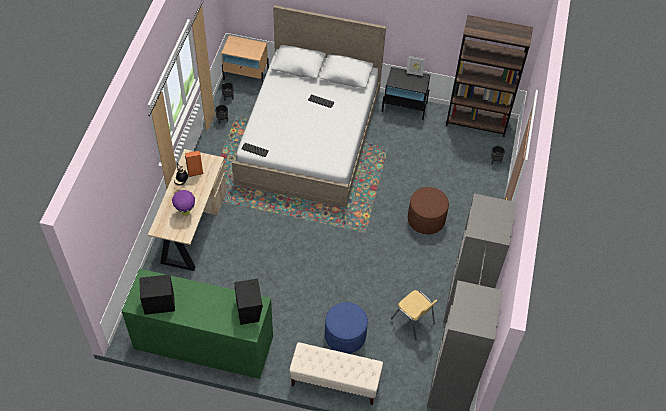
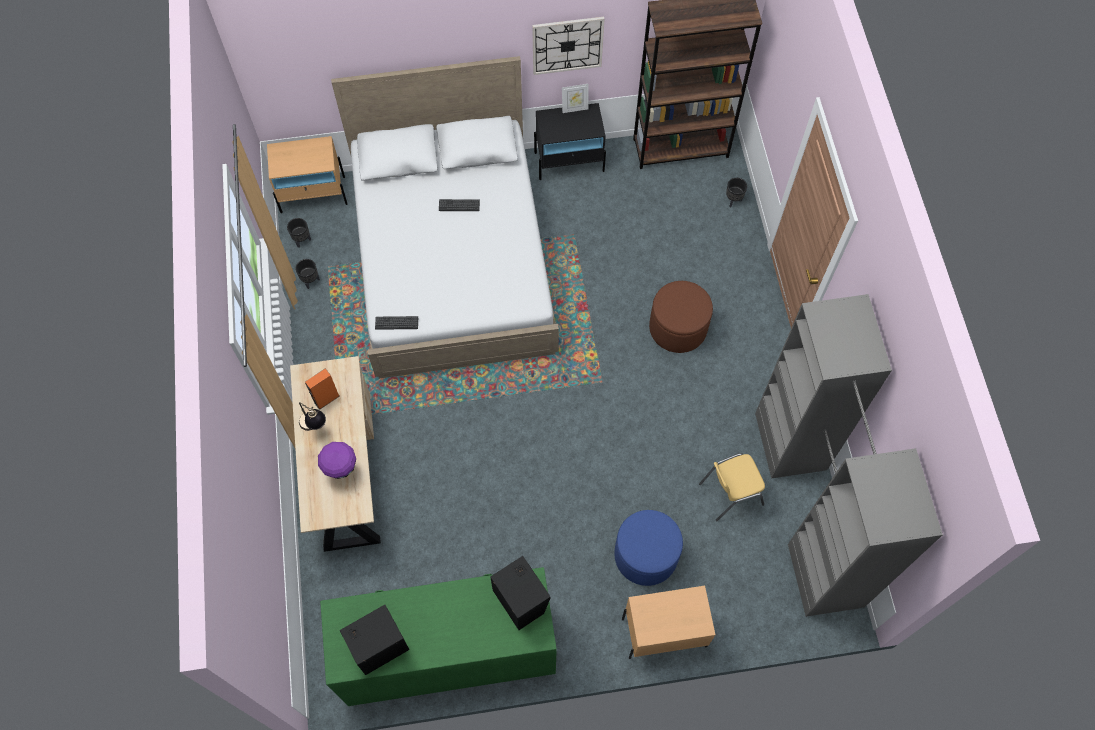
camera: 20 degrees left, 10 degrees up
(335, 381) = (663, 632): beige bench -> beige nightstand
(413, 321) = (730, 493): yellow chair -> yellow chair turned 135 degrees clockwise
(416, 28) = (567, 45): none -> wall clock

